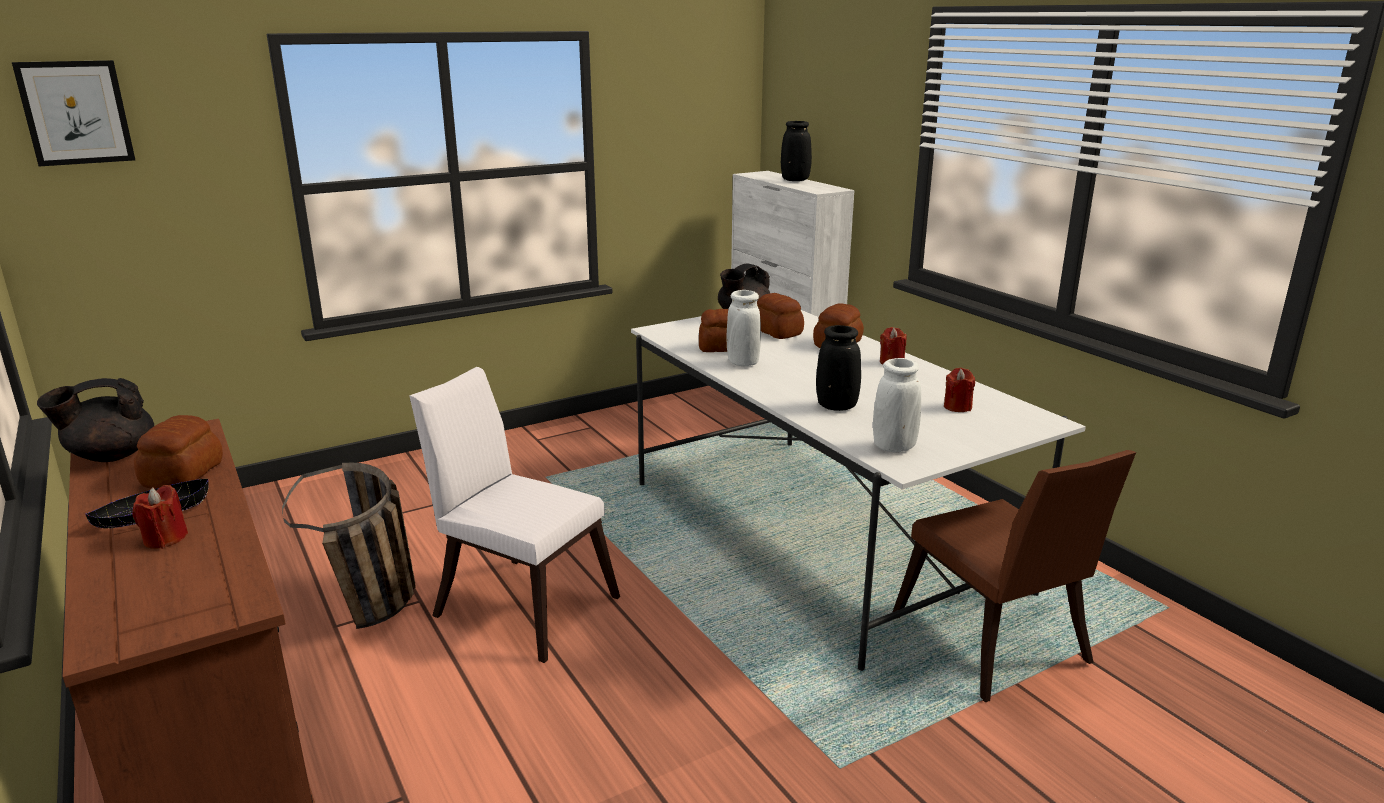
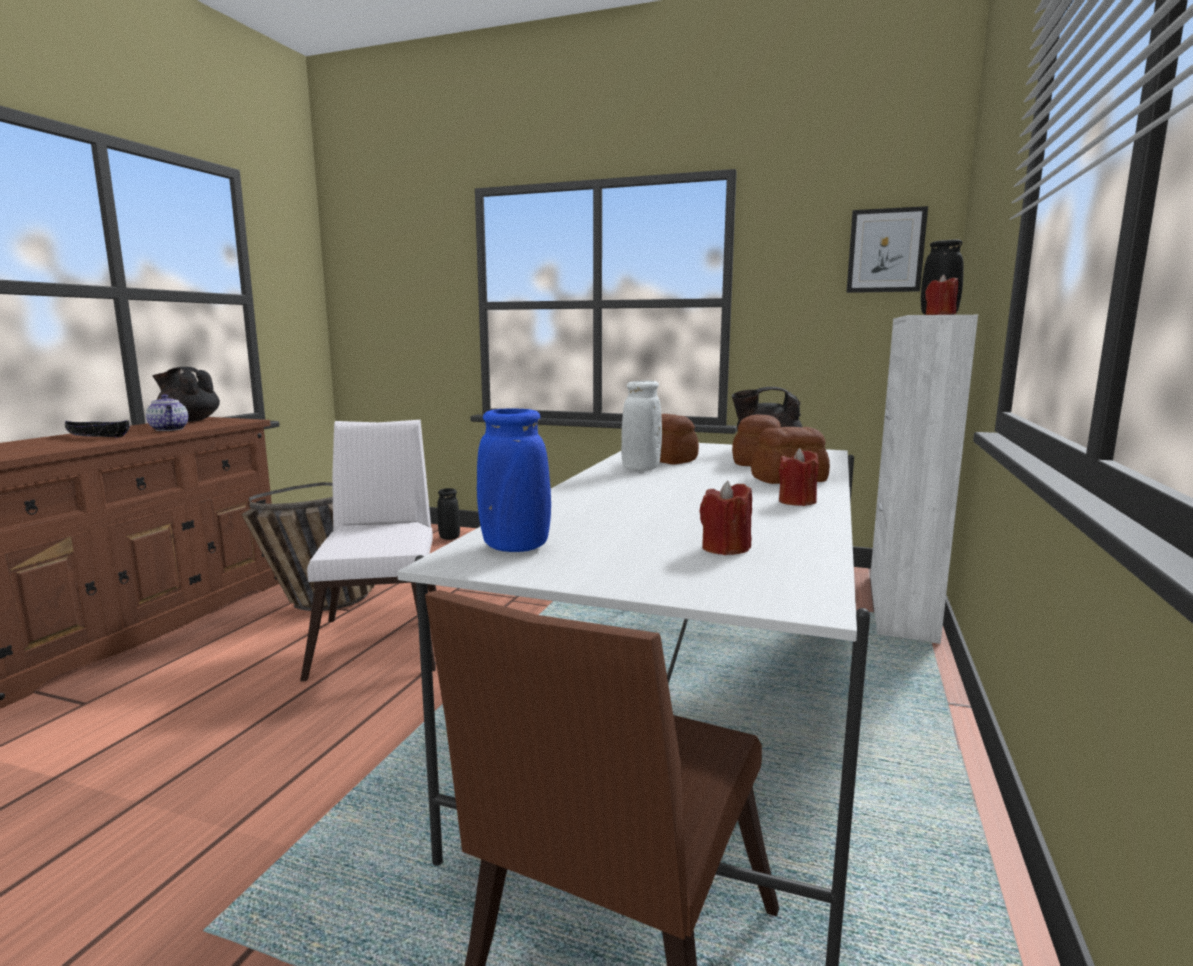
camera: 50 degrees right, 10 degrees down
(76, 113) = (369, 246): picture -> picture (885, 251)
(165, 539) = (61, 442): red candle -> red candle (939, 315)
(184, 474) = (169, 429): bread -> teapot
(836, 406) = (595, 509): black vase -> black vase (449, 538)
(894, 447) = (515, 547): white vase -> blue vase

